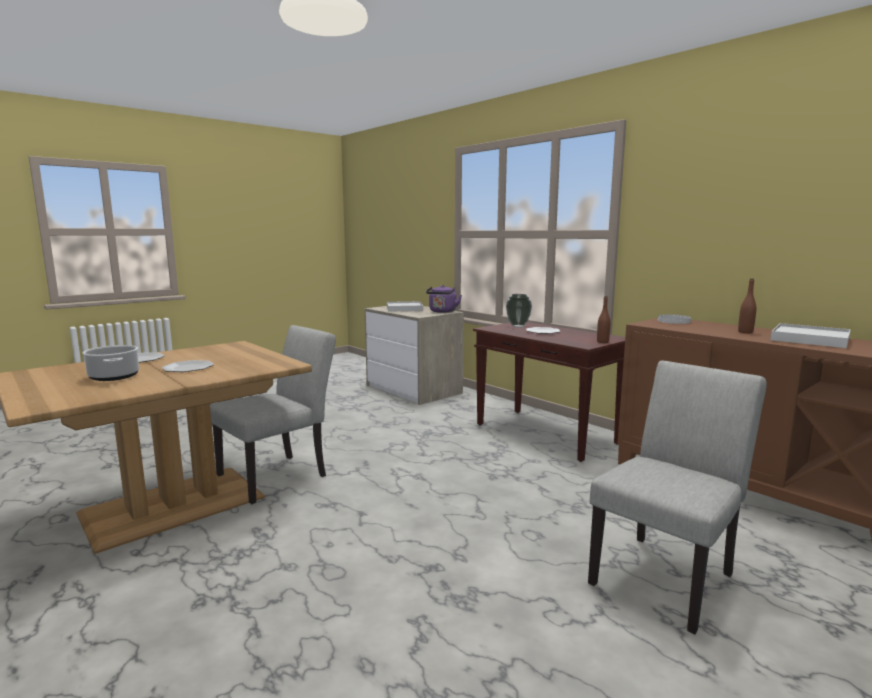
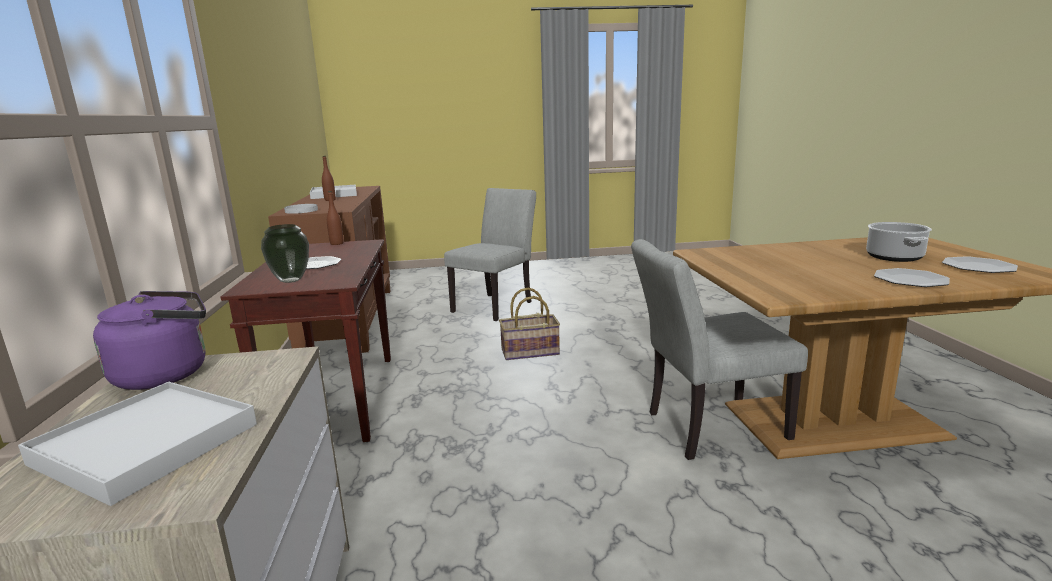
camera: 145 degrees left, 5 degrees up
(188, 368) = (815, 259): plate -> plate (978, 267)
(482, 502) = (530, 352): none -> basket
(667, 574) = (496, 305): grey chair -> grey chair turned 135 degrees clockwise

